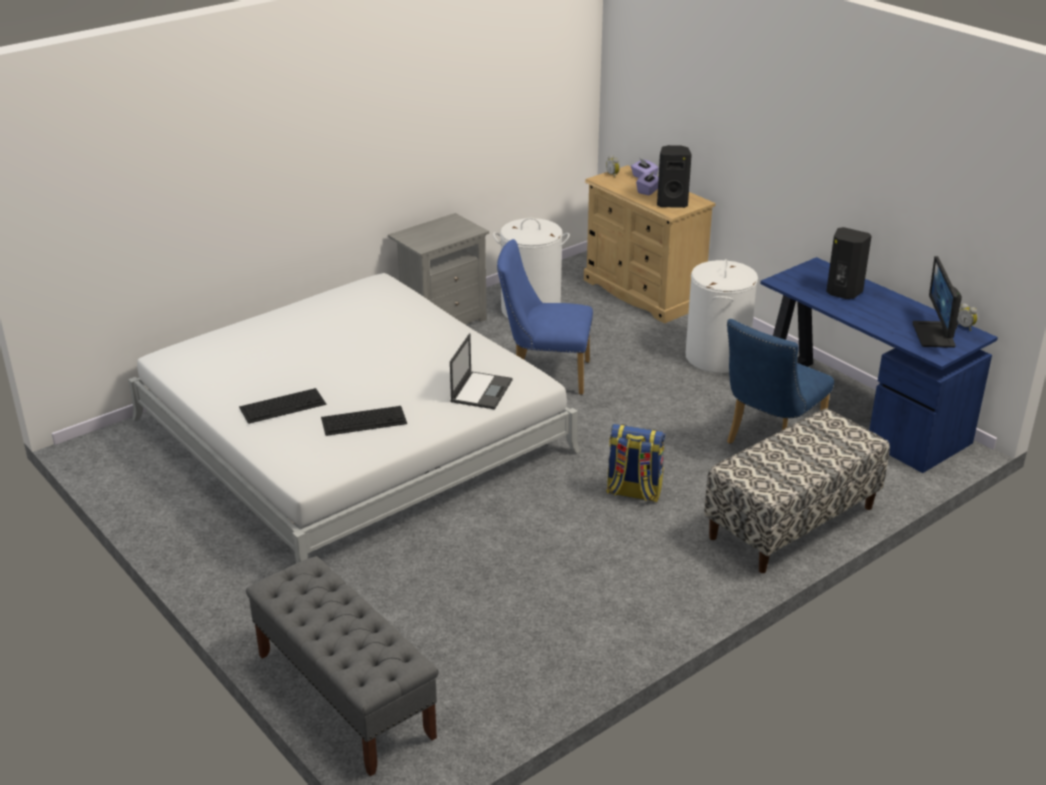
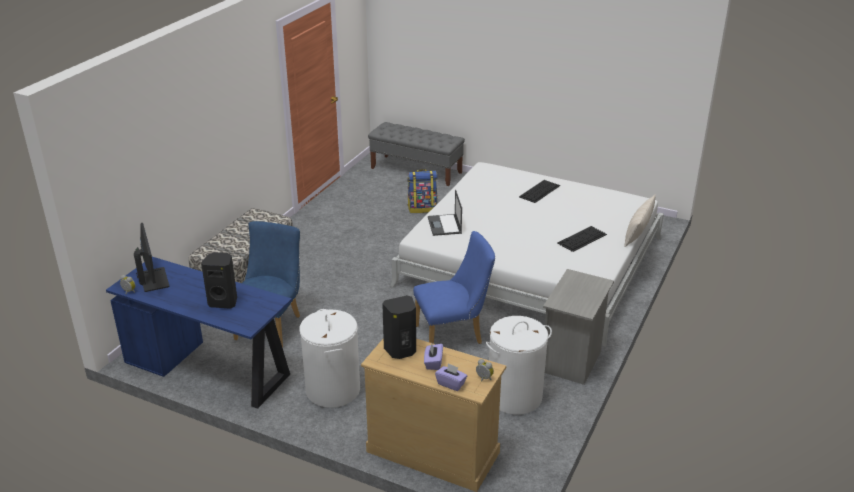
camera: 155 degrees right, 0 degrees up
(243, 319) = (638, 233): none -> beige pillow
(364, 420) = (489, 195): keyboard -> keyboard (582, 239)
(633, 492) = (344, 271): backpack -> backpack (422, 208)

